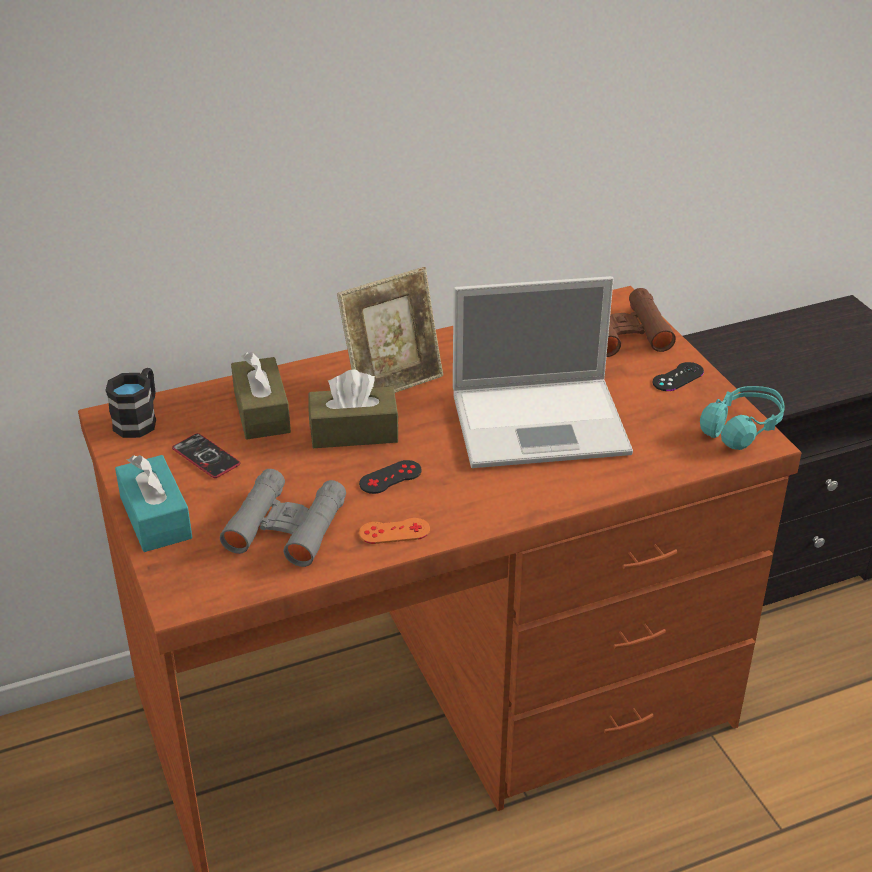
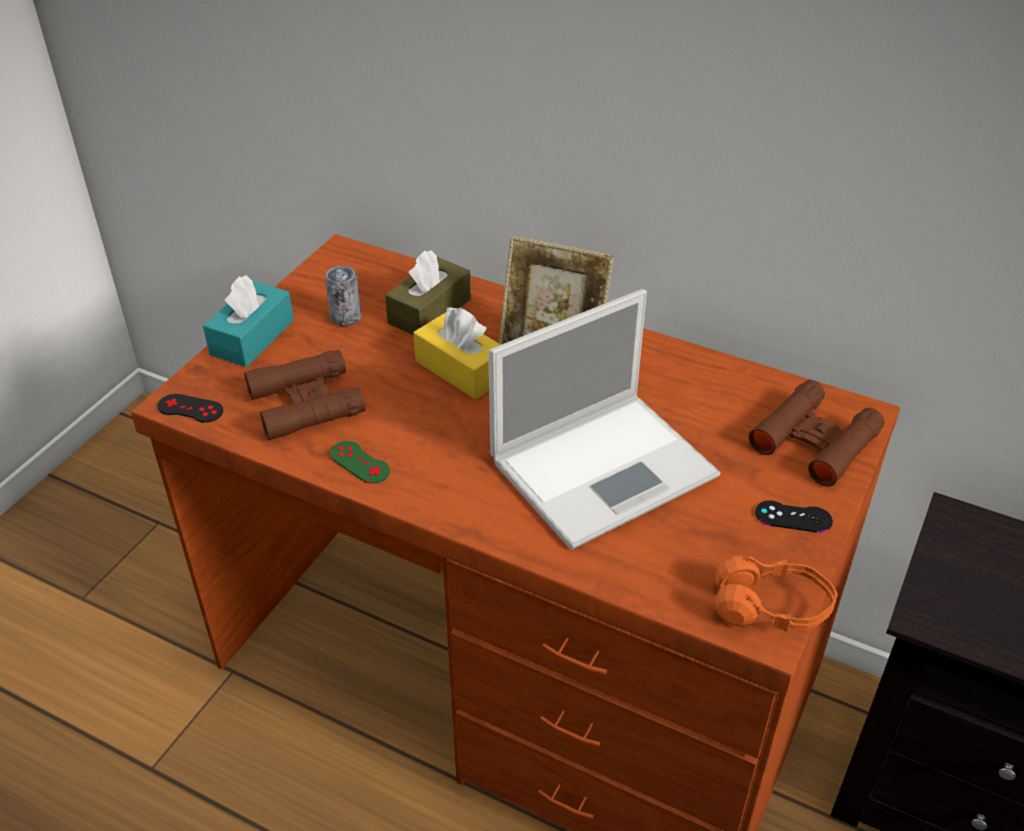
camera: 50 degrees right, 5 degrees up
(139, 419) = (354, 264): black mug -> none
(206, 457) = (346, 318): phone -> can
(286, 527) = (306, 403): grey binoculars -> brown binoculars
(354, 432) = (461, 369): brown tissue box -> yellow tissue box
(390, 477) = (426, 421): black game controller -> black game controller (190, 408)
(394, 531) = (359, 462): orange game controller -> green game controller
(543, 422) = (606, 466): laptop -> laptop turned 75 degrees counterclockwise
(742, 428) = (771, 608): turquoise headphones -> orange headphones

